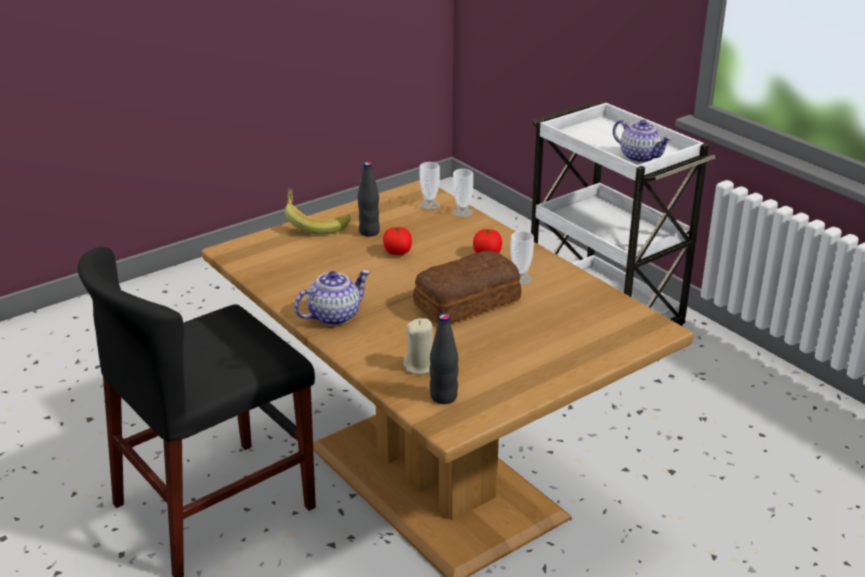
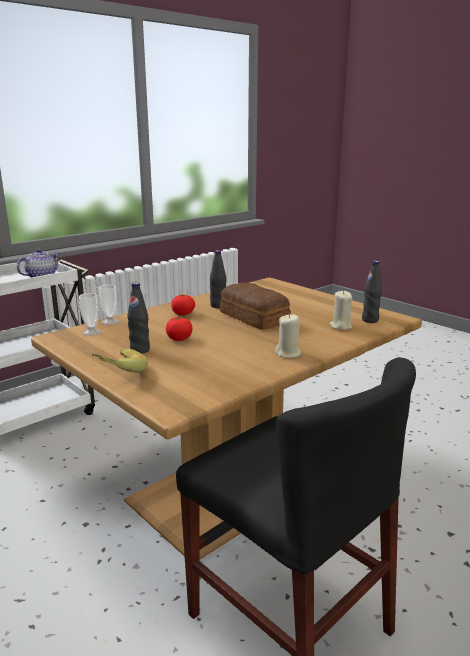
camera: 95 degrees left, 10 degrees down
(334, 316) = (288, 353): teapot -> beige candle
(520, 279) = (218, 306): cup -> black bottle

